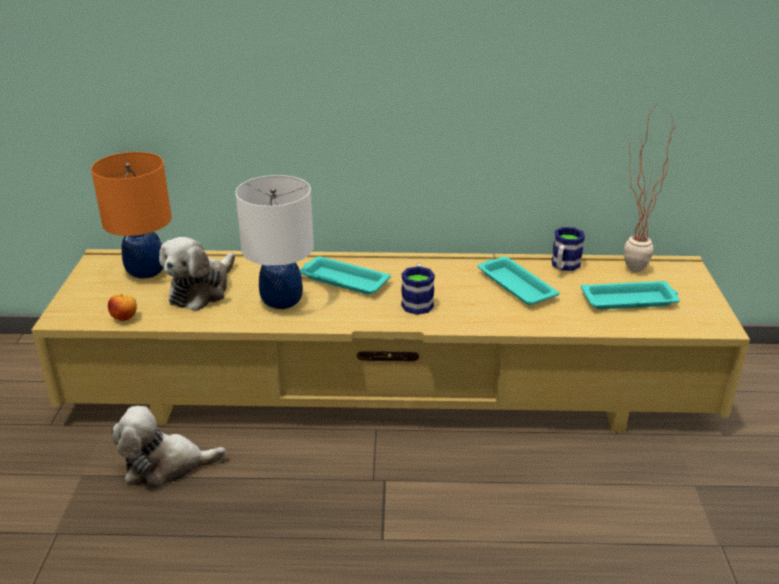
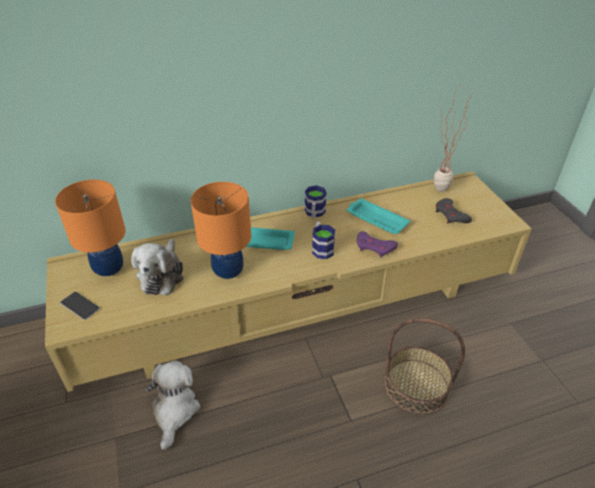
camera: 20 degrees left, 10 degrees up
(92, 300) = (80, 305): none -> phone
(125, 318) = (117, 316): apple -> none
(165, 466) = (175, 410): plush toy -> plush toy turned 120 degrees clockwise
(284, 303) = (230, 271): white table lamp -> orange table lamp
(492, 315) = (374, 247): none -> purple game controller
(500, 524) = (416, 385): none -> basket
(563, 266) = (398, 197): mug -> mug (314, 213)
(630, 300) = (451, 215): turquoise tray -> grey game controller

